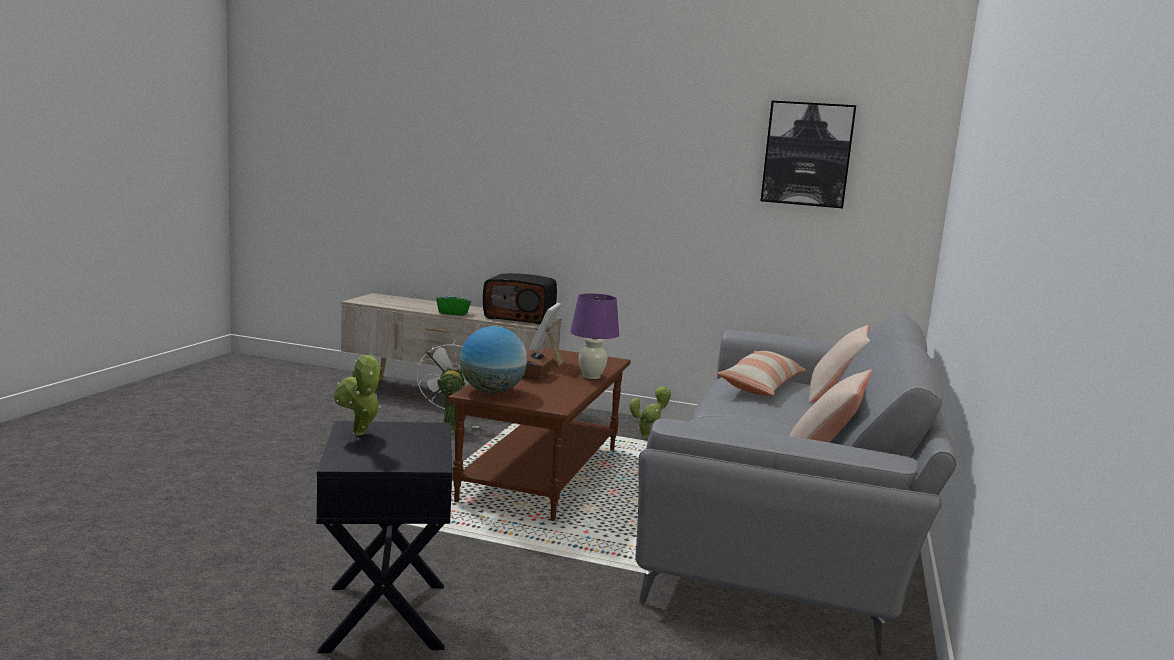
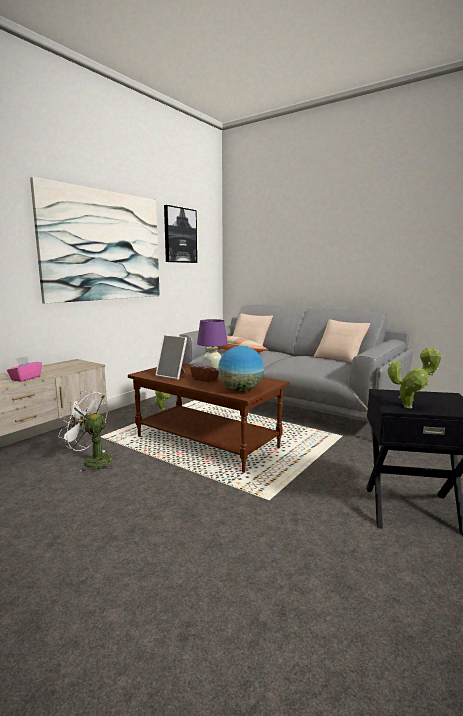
camera: 70 degrees left, 0 degrees up
(453, 313) = (25, 378): green tissue box -> pink tissue box
(520, 317) = (64, 365): radio -> none
(634, 169) = (103, 246): none -> picture

